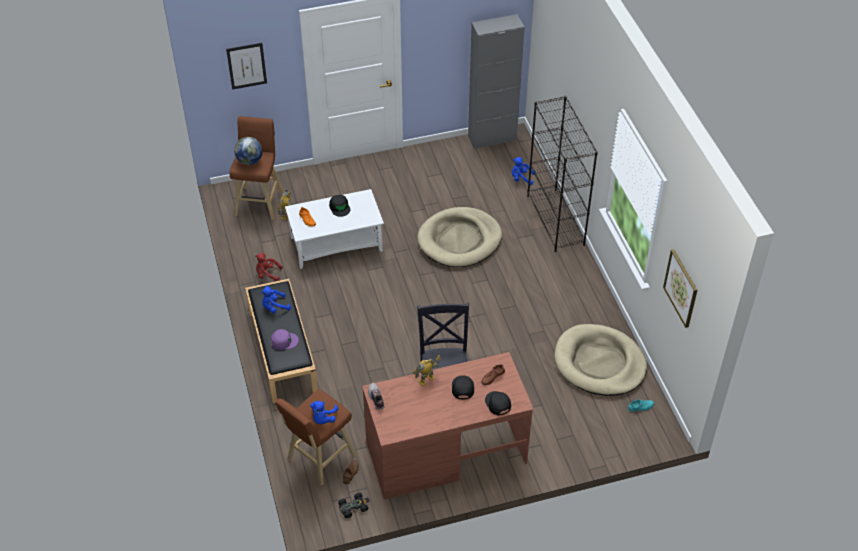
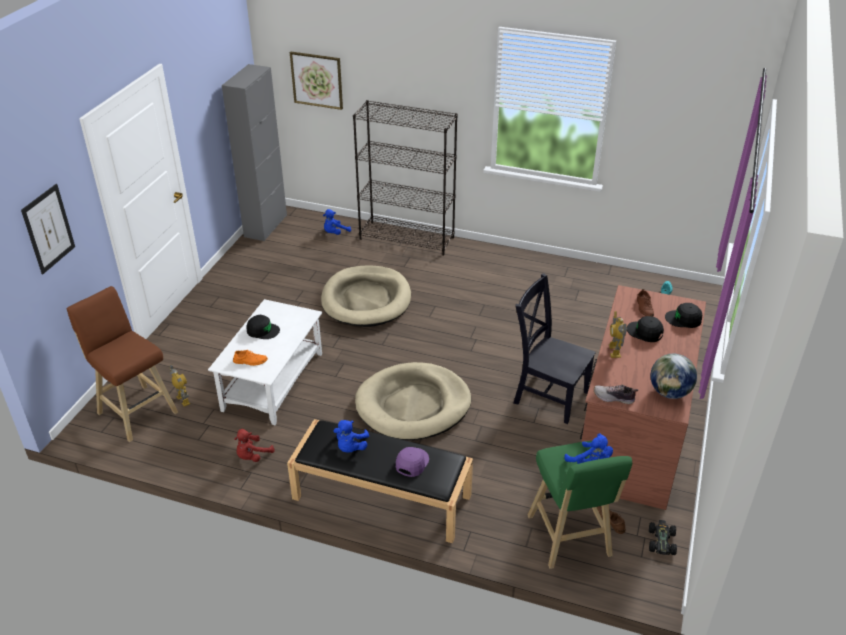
camera: 55 degrees left, 10 degrees down
(249, 161) = (122, 351): globe -> globe (669, 392)
(319, 459) = (570, 539): brown stool -> green stool
(599, 363) = (597, 290): beige dog bed -> beige dog bed (413, 405)
(681, 288) = (676, 135): picture -> picture (317, 80)

